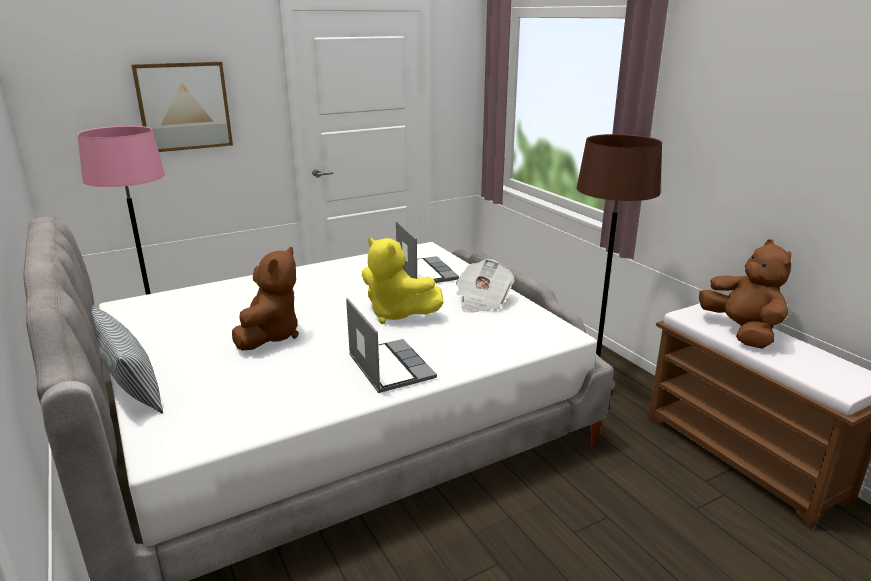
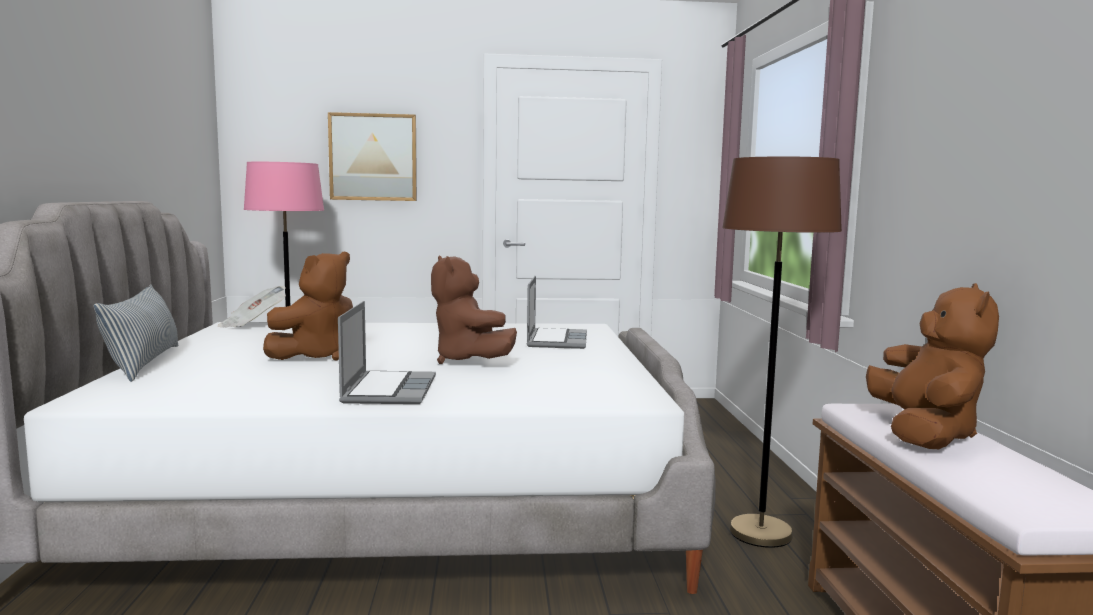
camera: 25 degrees right, 15 degrees down
(397, 314) = (468, 360): yellow plush toy -> brown plush toy
(482, 301) = (584, 365): newspaper -> newspaper (253, 324)

